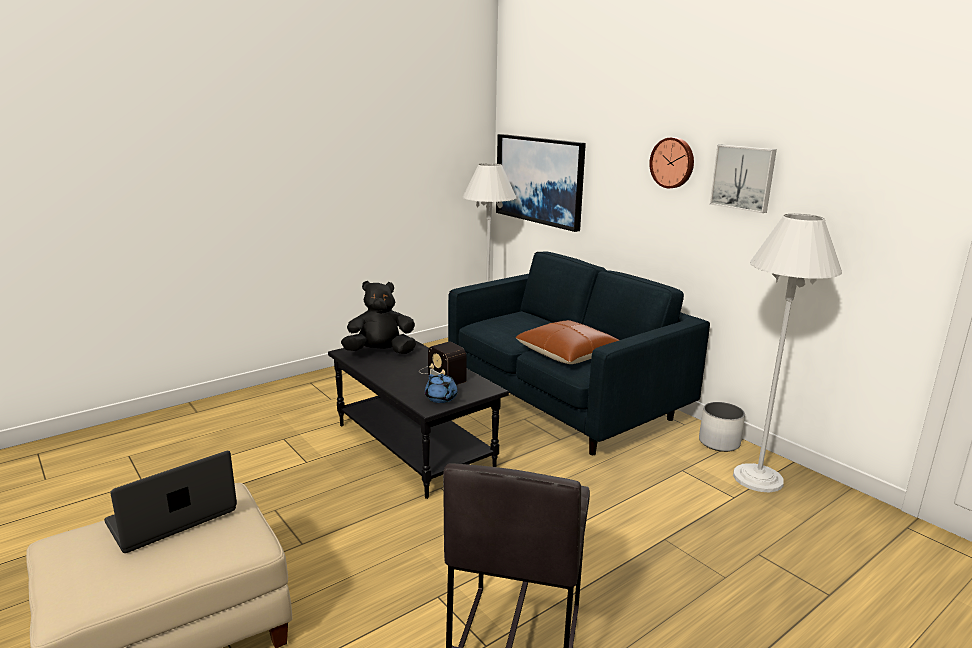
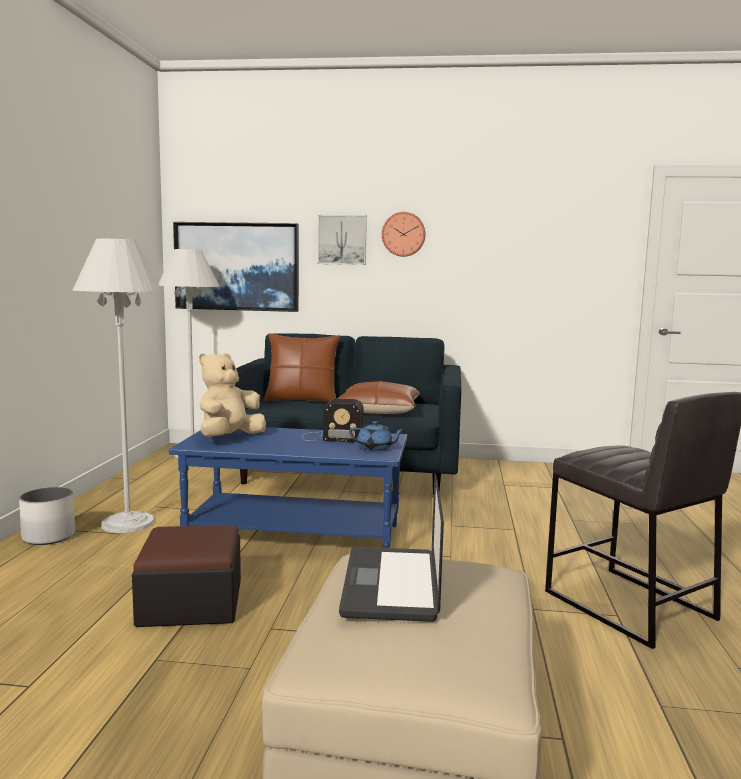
camera: 45 degrees left, 10 degrees down
(274, 469) = (191, 602): none -> ottoman
(380, 352) = (229, 438): black plush toy -> beige plush toy
(415, 446) = (296, 535): black coffee table -> blue coffee table
(538, 322) = (301, 400): none -> brown pillow
(719, 443) = (491, 465): white planter -> white planter (49, 537)
(743, 177) = (474, 240): picture -> picture (342, 240)
(757, 478) = (547, 475): white floor lamp -> white floor lamp (127, 523)

